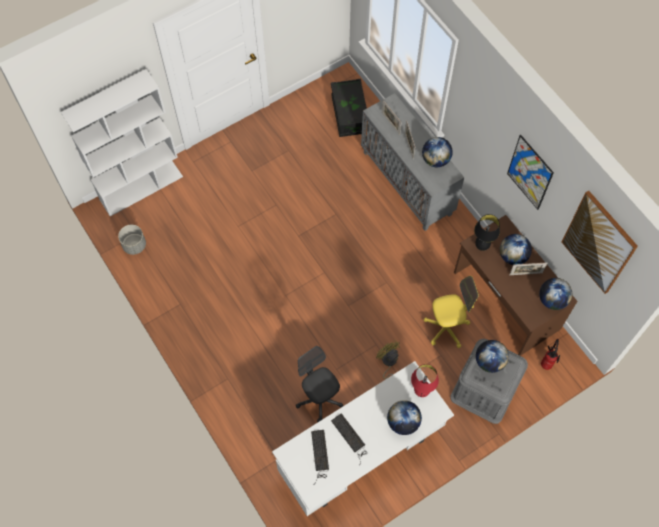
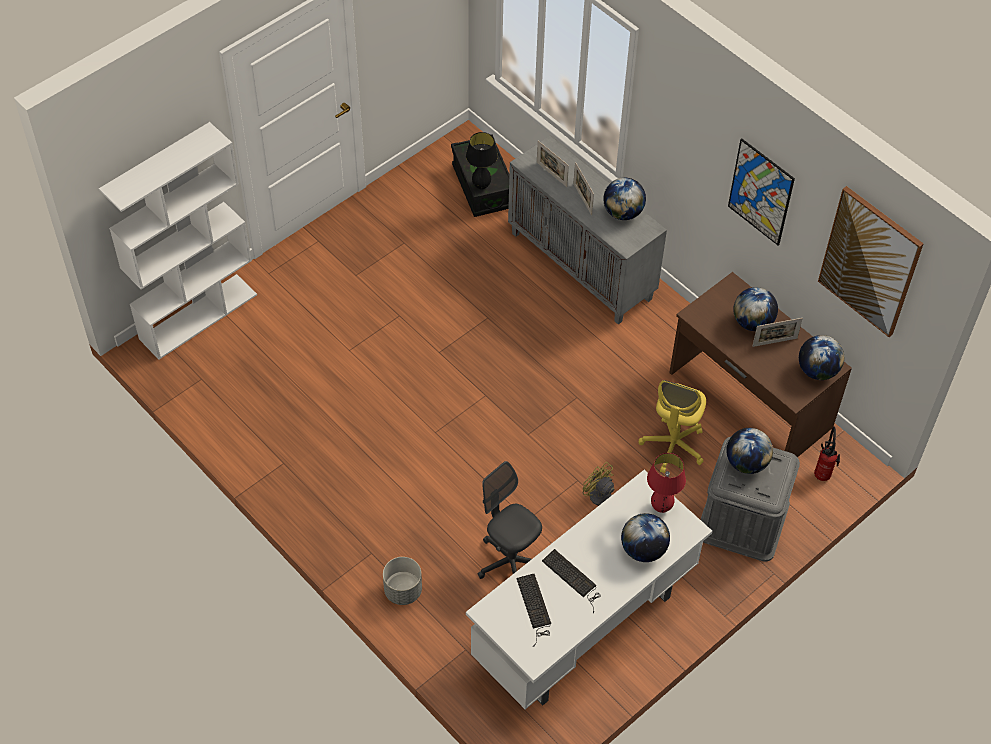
camera: 10 degrees left, 10 degrees down
(134, 245) = (202, 394): grey planter -> grey planter (402, 591)
(446, 328) = (673, 446): yellow office chair -> yellow office chair turned 135 degrees clockwise
(481, 247) = (707, 315): black table lamp -> black table lamp (481, 186)

